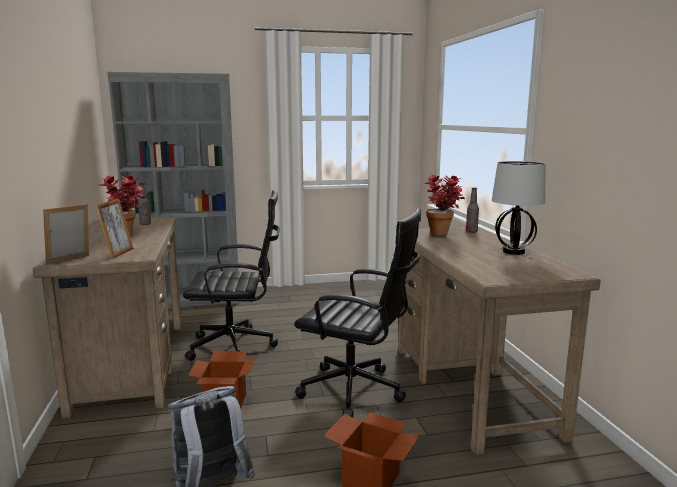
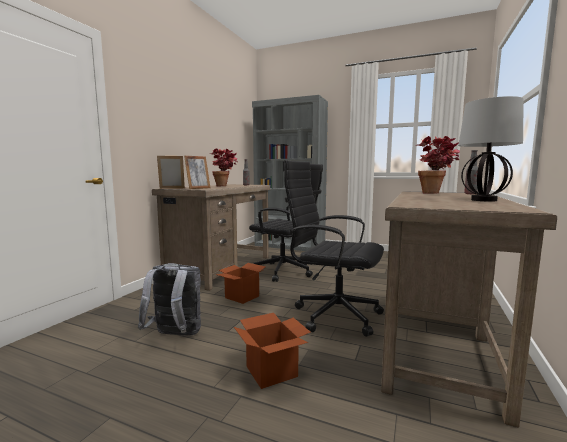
camera: 35 degrees right, 5 degrees down
(356, 391) = (332, 315): black office chair -> black office chair turned 150 degrees clockwise

